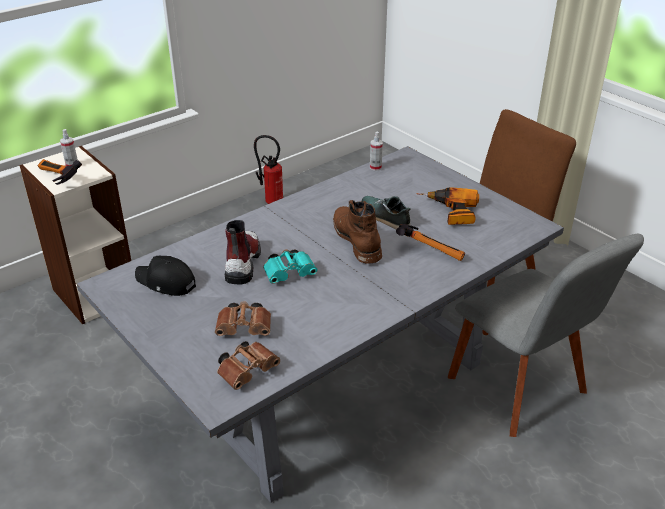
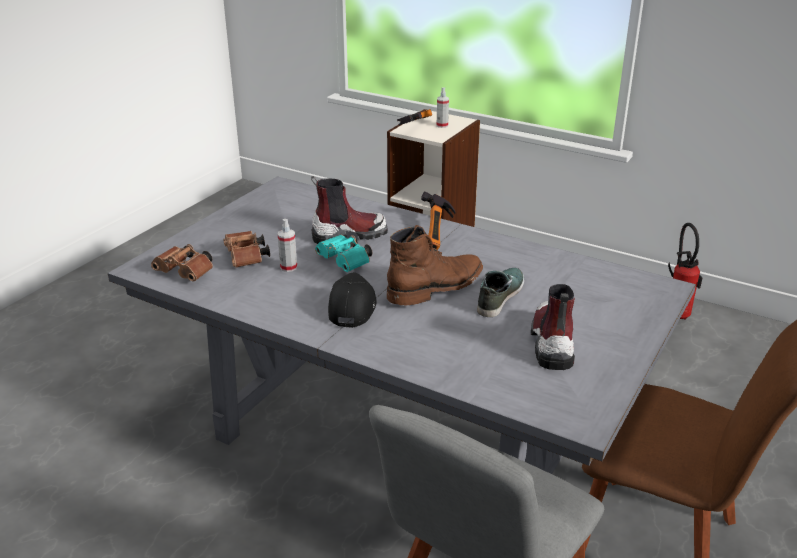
camera: 70 degrees right, 5 degrees down
(166, 282) = (297, 208): black cap -> black cap (351, 307)
(375, 167) = (610, 271): spray bottle -> spray bottle (288, 267)
(431, 250) = (451, 340): hammer -> hammer (439, 234)
(451, 213) = (551, 342): power drill -> boot

